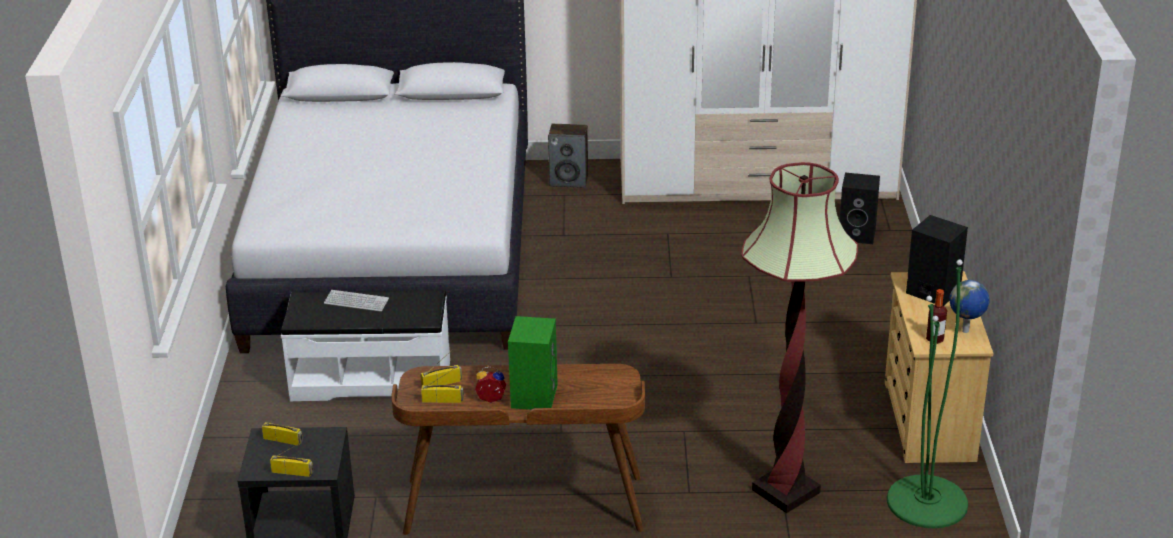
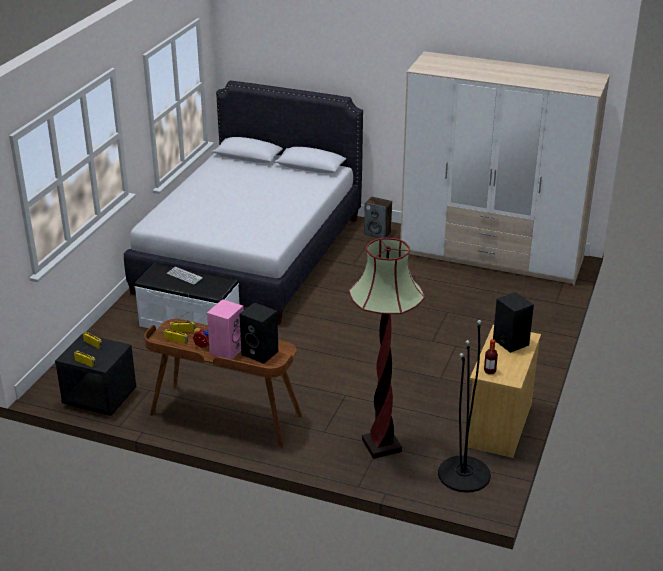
camera: 20 degrees right, 0 degrees up
(533, 395) = (227, 349): green speaker -> pink speaker
(858, 234) = (533, 301): black speaker -> black speaker (261, 353)
(927, 502) = (464, 474): green floor lamp -> black floor lamp
(966, 331) = (513, 371): globe -> none

